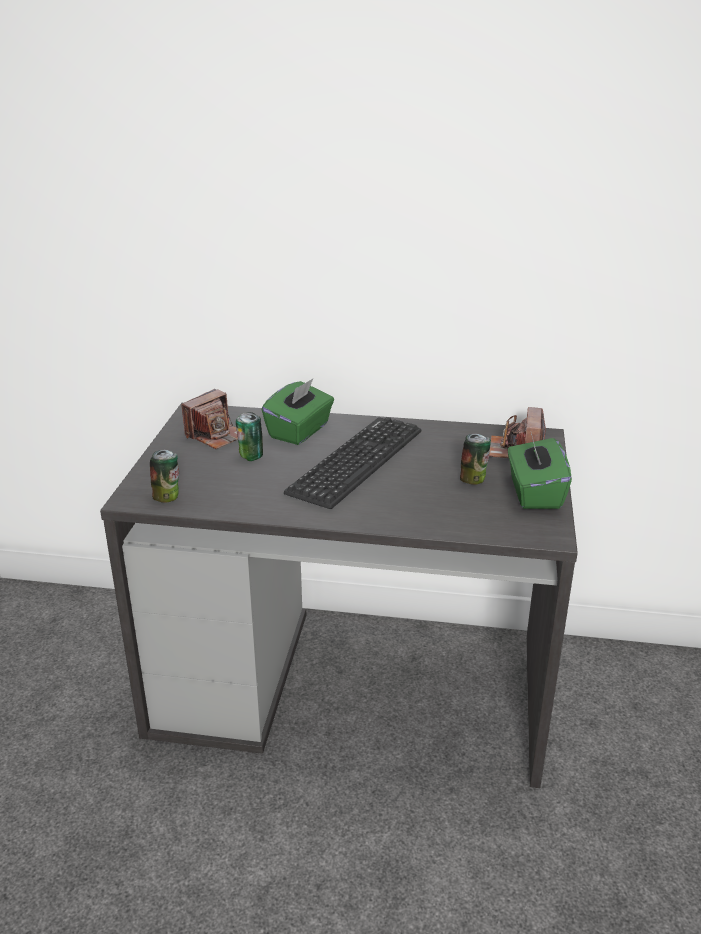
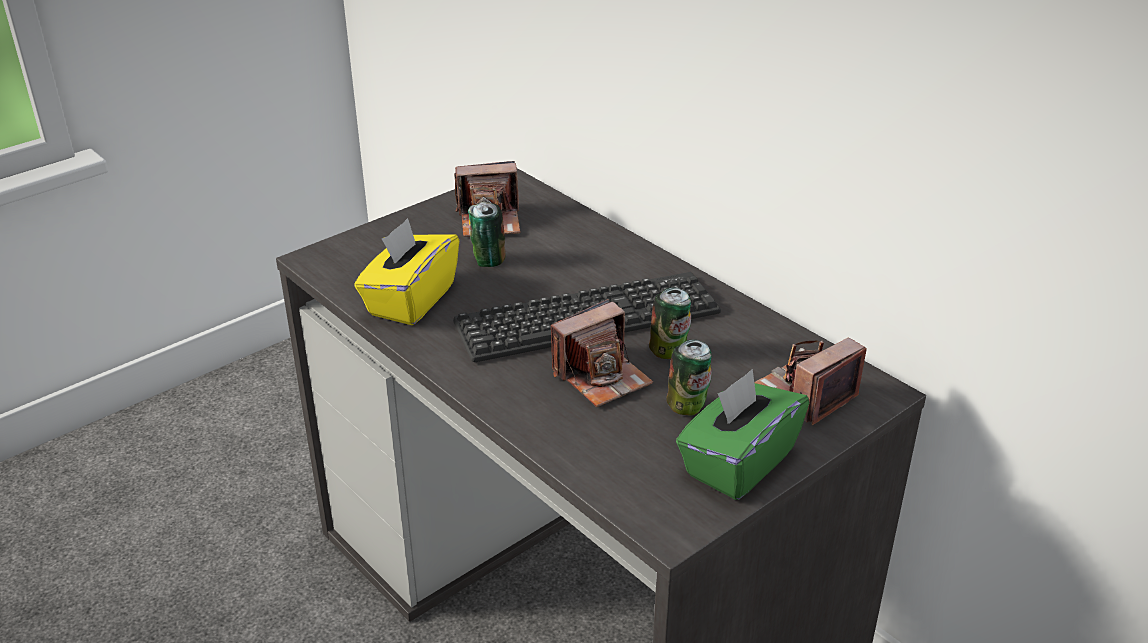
camera: 40 degrees right, 5 degrees up
(167, 497) = (347, 271): can -> can (669, 351)
(237, 495) = (410, 300): none -> yellow tissue box
(300, 431) = (582, 252): green tissue box -> none
(410, 485) = (601, 377): none -> camera

